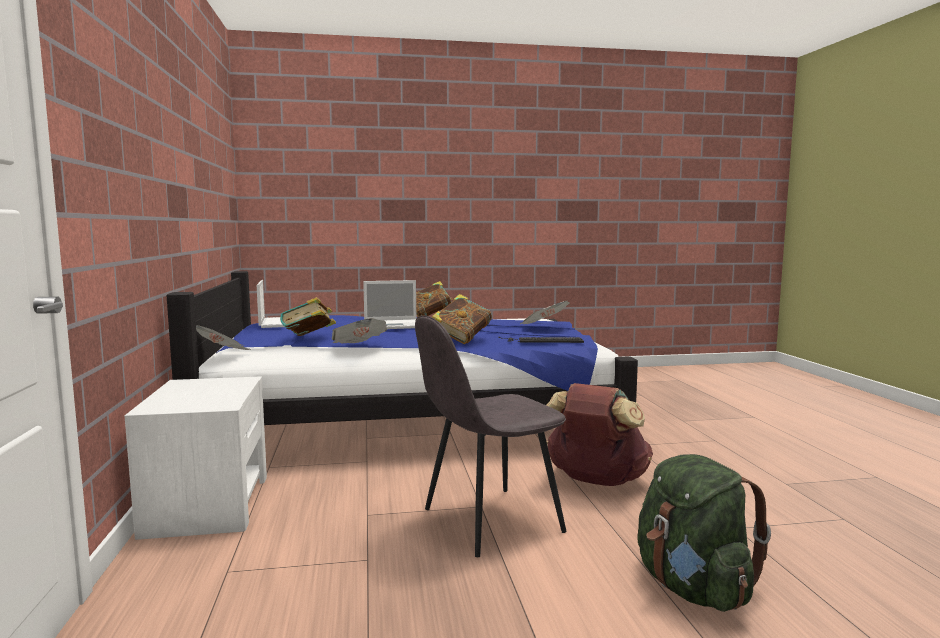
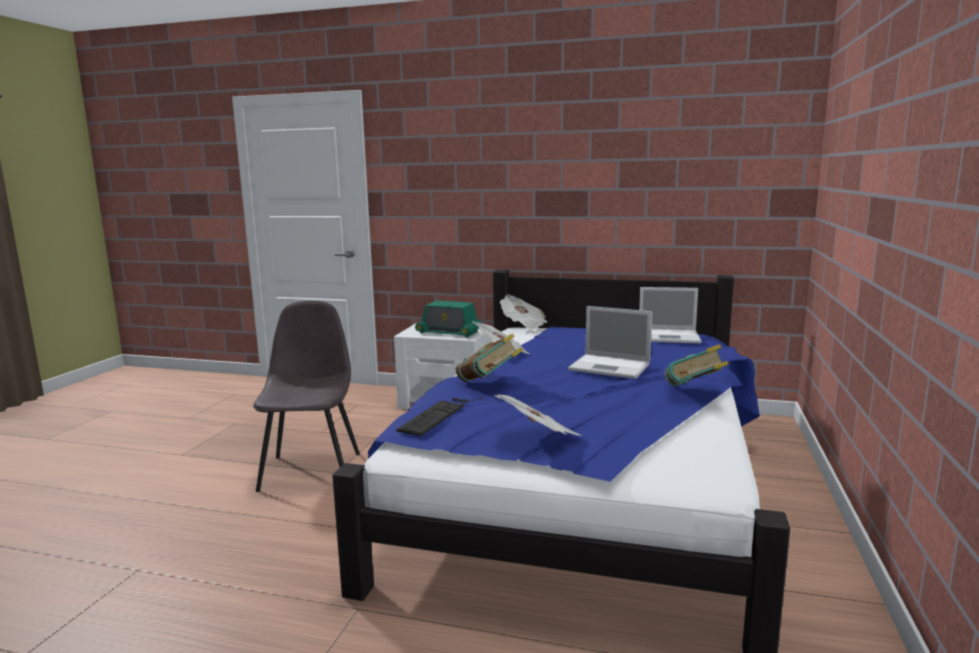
camera: 115 degrees right, 5 degrees up
(214, 389) = (448, 332): none -> radio
(309, 338) = (561, 341): book -> none
(393, 325) = (611, 367): laptop -> laptop turned 75 degrees counterclockwise
(595, 481) = (307, 536): brown backpack -> none
(693, 588) = (137, 511): green backpack -> none

